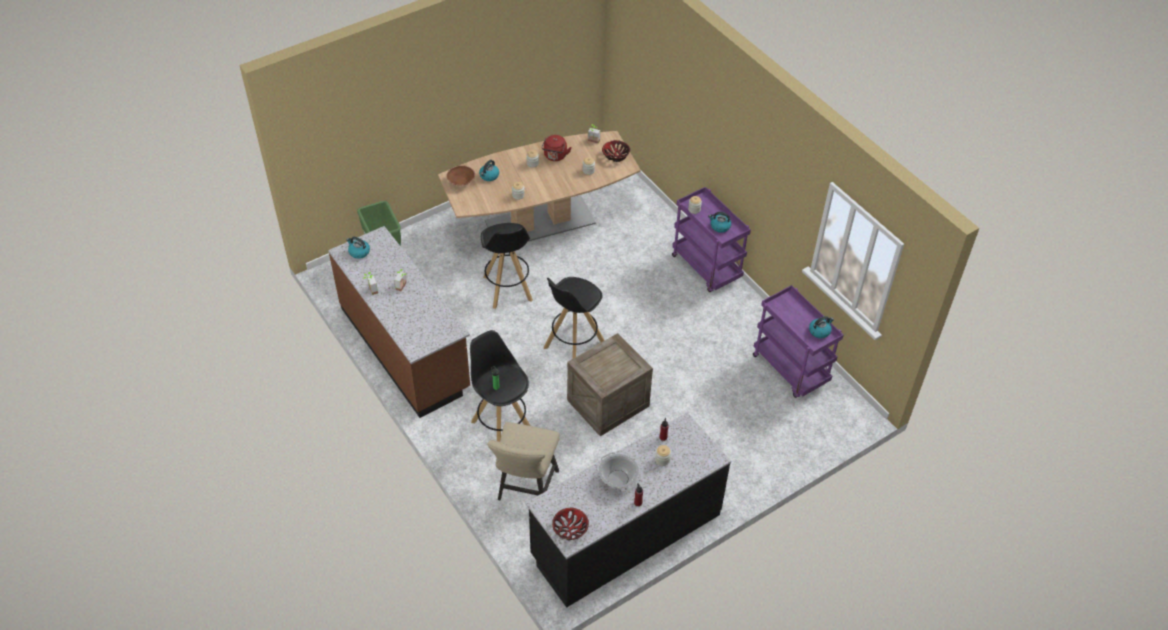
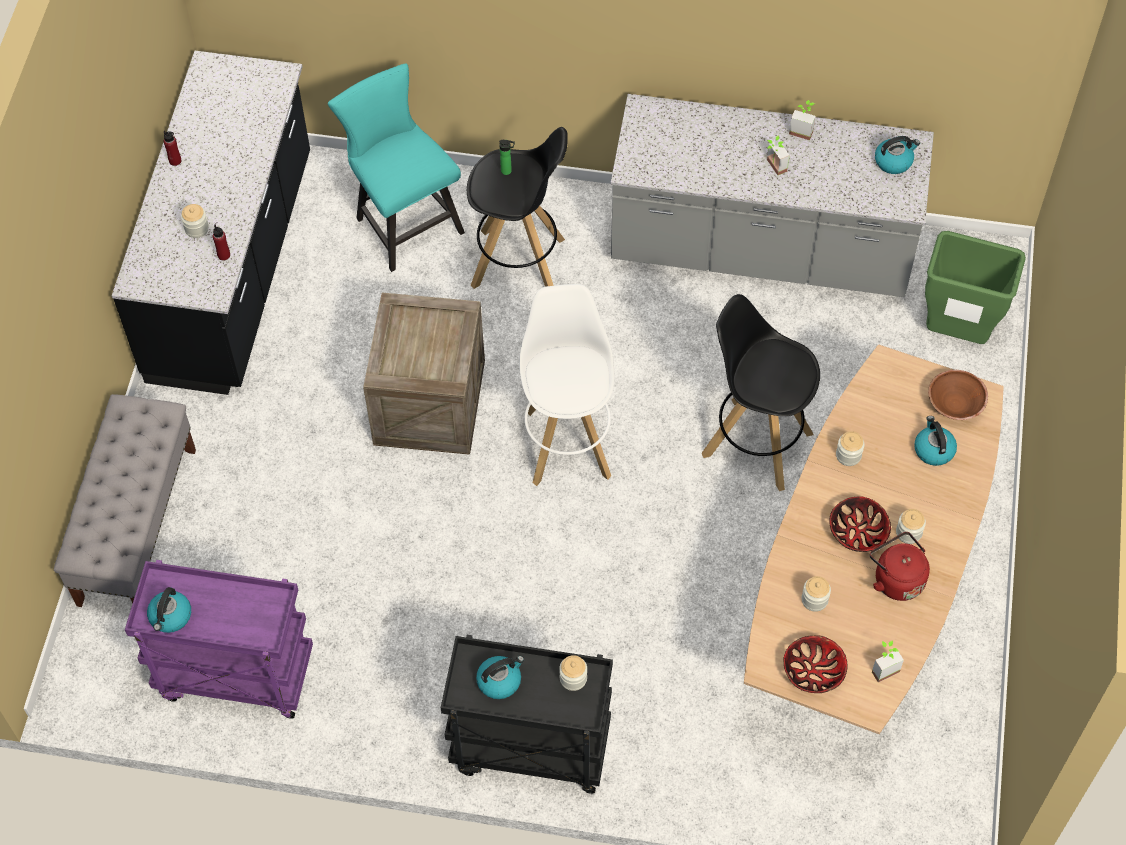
camera: 135 degrees right, 10 degrees up
(405, 348) = (761, 251): brown counter -> grey counter
(526, 489) = (404, 221): beige chair -> turquoise chair
(570, 529) = (221, 77): bowl -> bowl (858, 532)
(573, 345) = (568, 442): black stool -> white stool
(618, 479) = (225, 166): cooking pot -> none
(707, 268) = (529, 749): purple cart -> black cart
(779, 455) = (137, 525): none -> grey bench

